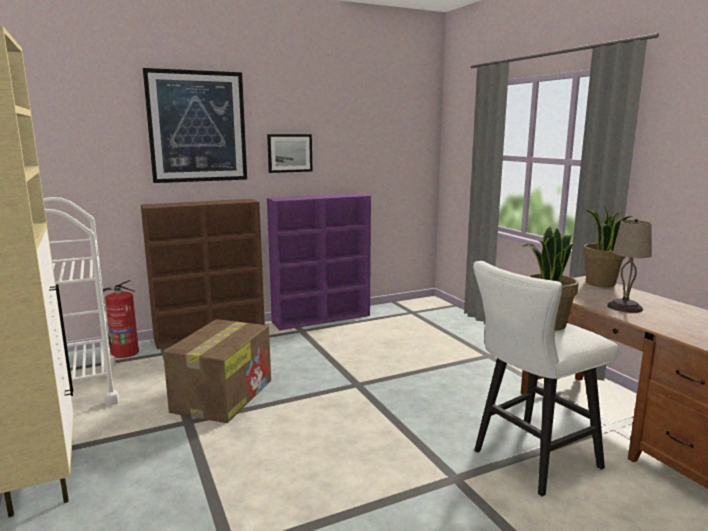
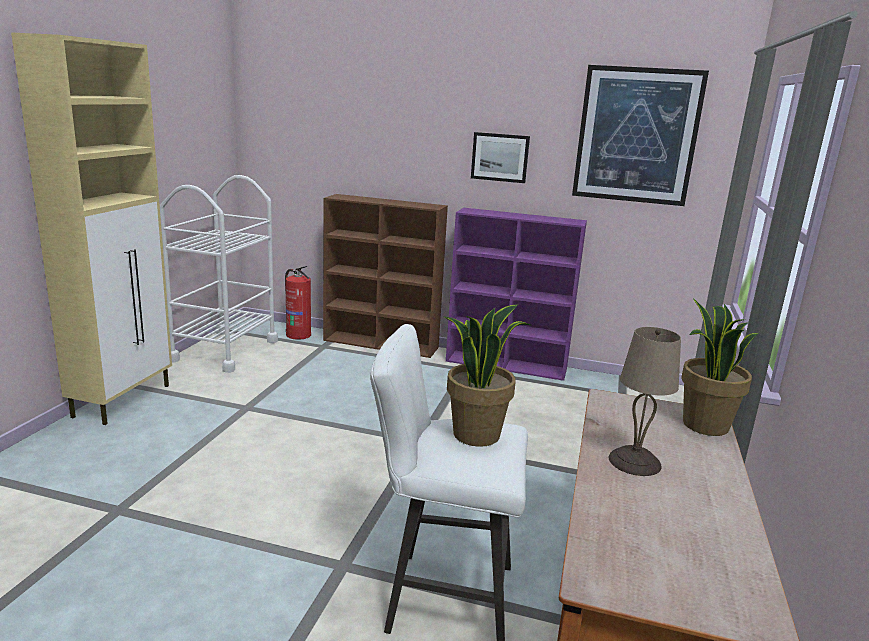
camera: 40 degrees right, 5 degrees up
(197, 127) = (399, 118): picture -> picture (636, 136)
(223, 395) = (303, 398): cardboard box -> none

